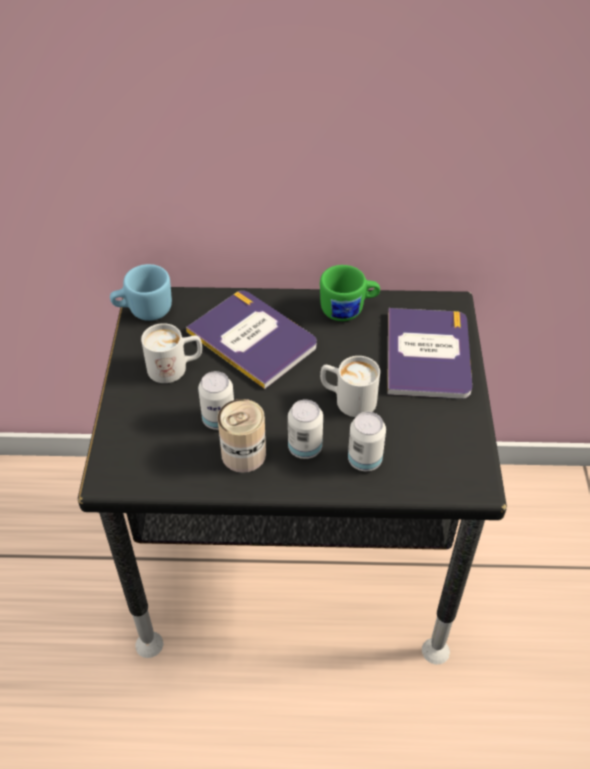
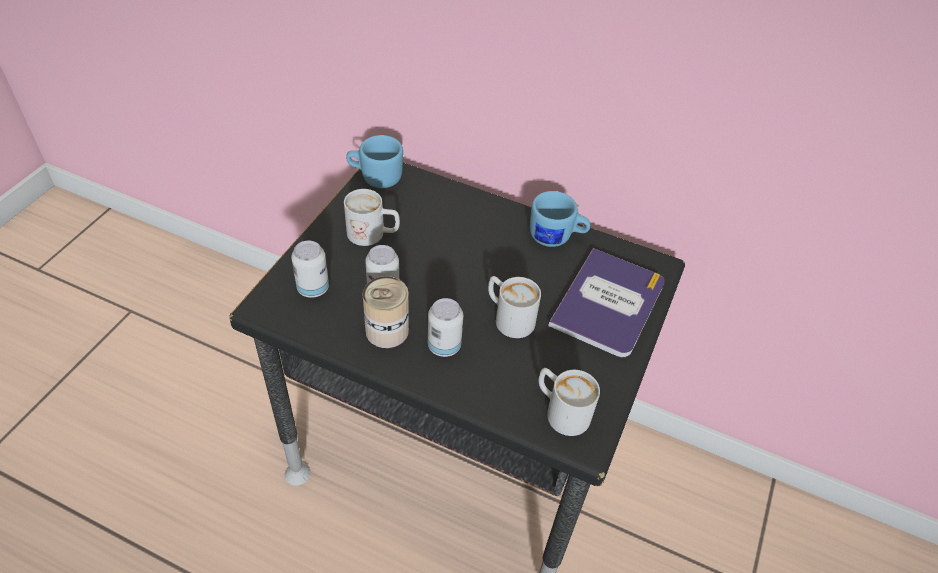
camera: 20 degrees right, 0 degrees up
(253, 338) = (454, 233): book -> none
(349, 310) = (556, 237): green mug -> blue mug
(364, 460) = (492, 378): can -> can (313, 288)
(440, 465) = (560, 410): none -> white mug

